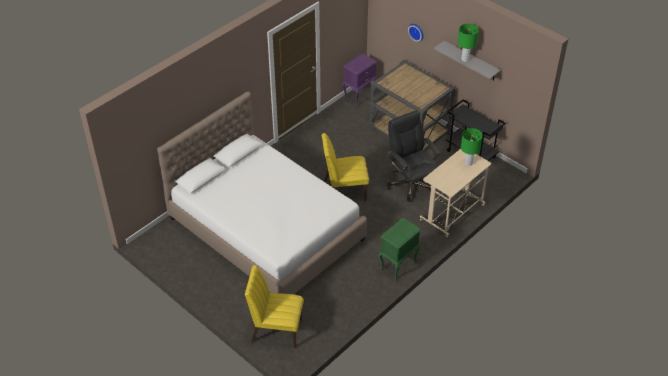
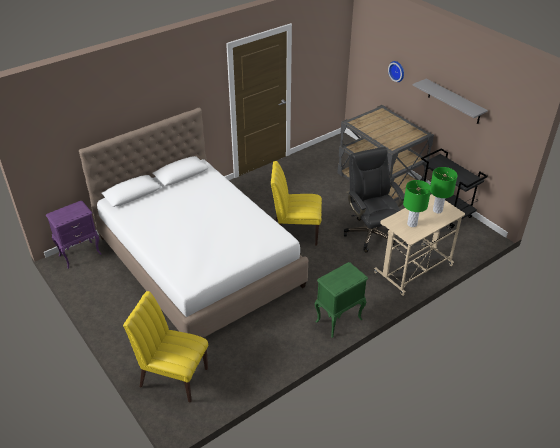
camera: 10 degrees right, 5 degrees down
(359, 96) = (333, 145): purple nightstand -> purple nightstand (80, 254)
(465, 59) = (447, 96): green table lamp -> green table lamp (412, 224)

